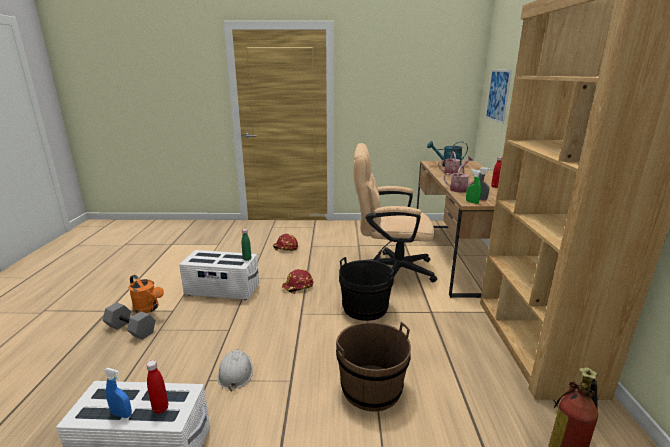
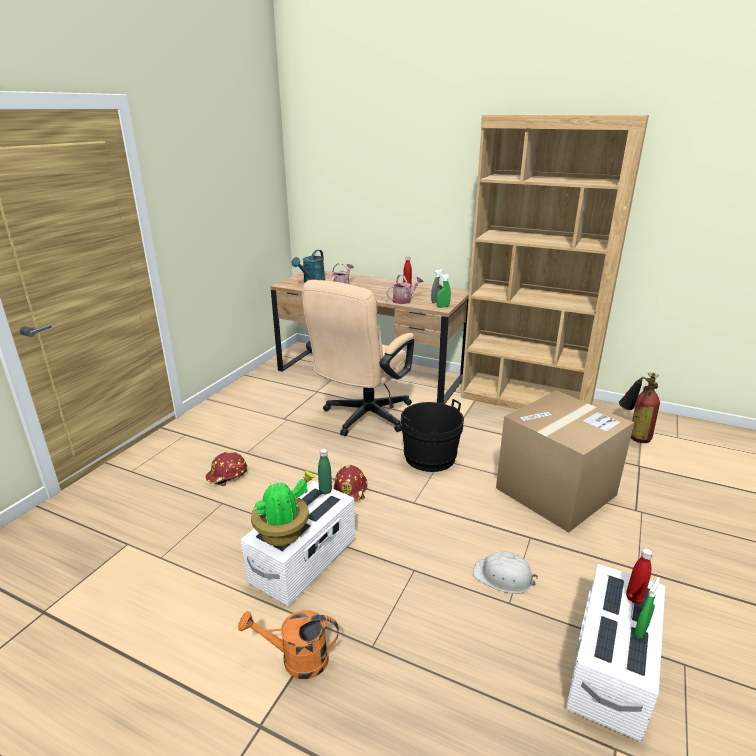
camera: 65 degrees left, 5 degrees up
(122, 414) = (641, 631): blue spray bottle -> green spray bottle
(130, 330) = (350, 688): grey dumbbell -> none
(149, 308) = (296, 659): orange watering can -> orange watering can turned 150 degrees counterclockwise
(203, 258) = (284, 533): none -> potted plant
(371, 388) = (555, 491): brown bucket -> cardboard box
(498, 95) = (334, 190): picture -> none

